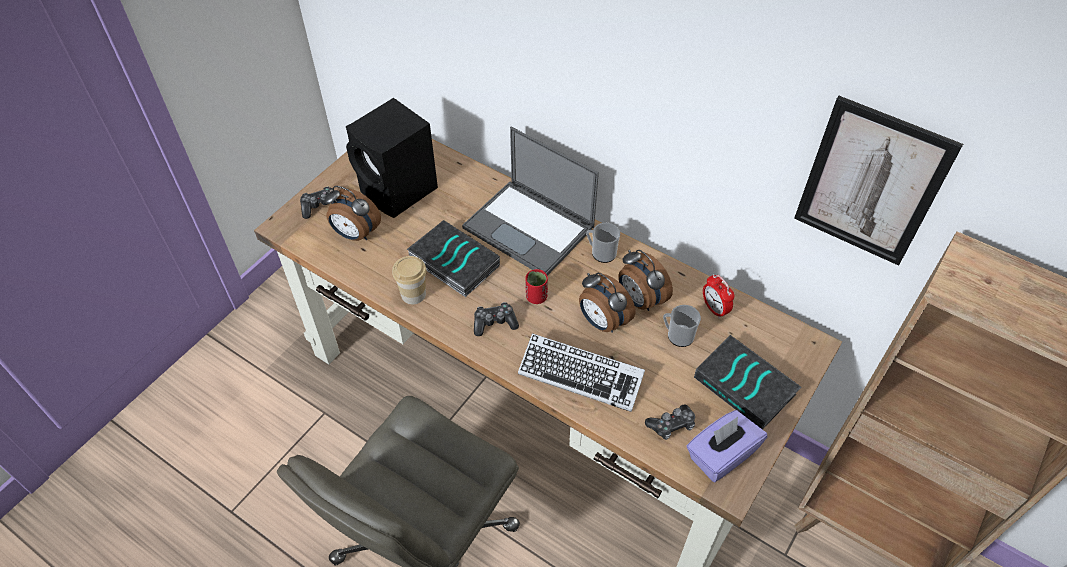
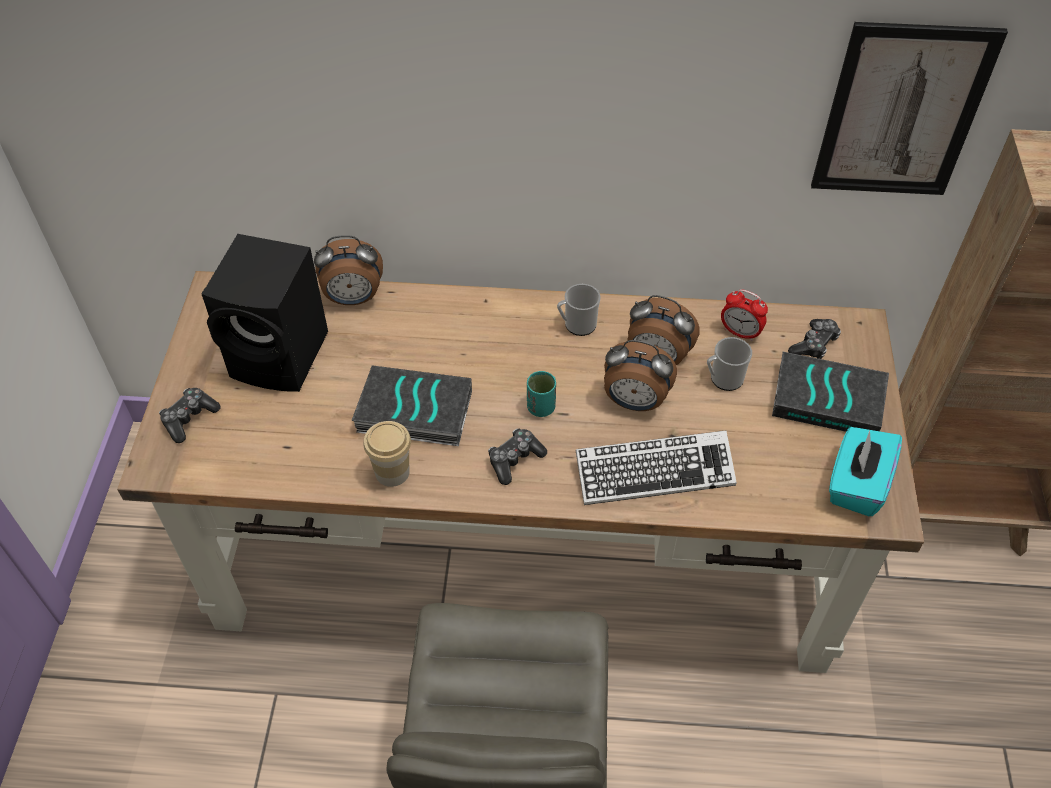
camera: 30 degrees left, 0 degrees up
(355, 234) = (263, 433): alarm clock -> alarm clock (353, 298)
(530, 228) = (476, 331): laptop -> none
(536, 297) = (541, 407): red cup -> turquoise cup
(671, 425) = (786, 479): game controller -> game controller (814, 344)
(721, 455) = (856, 484): purple tissue box -> turquoise tissue box

